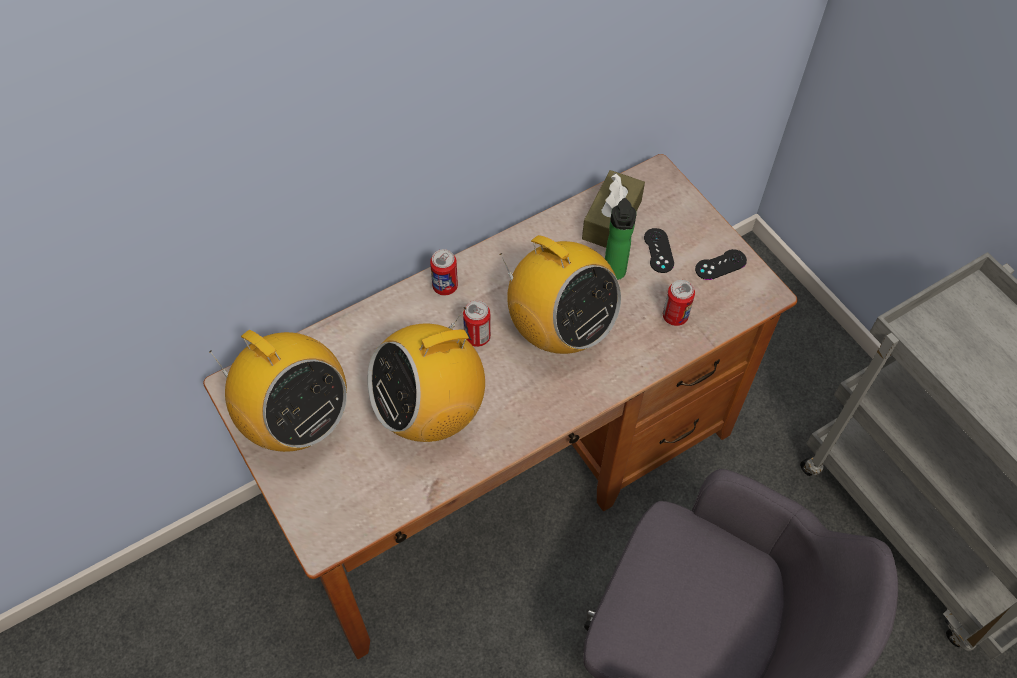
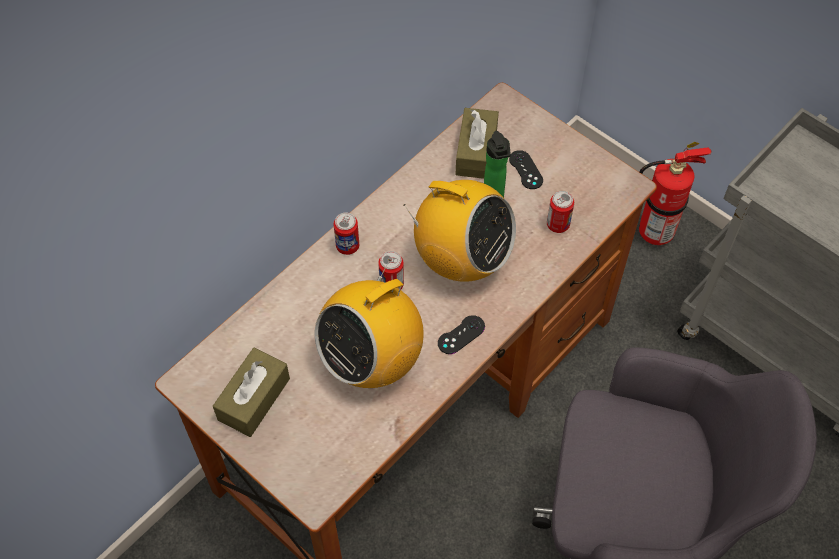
camera: 15 degrees left, 0 degrees up
(296, 421) = (254, 399): radio -> brown tissue box
(720, 265) = (583, 170): black game controller -> black game controller (461, 335)
(801, 355) = (650, 234): none -> fire extinguisher

